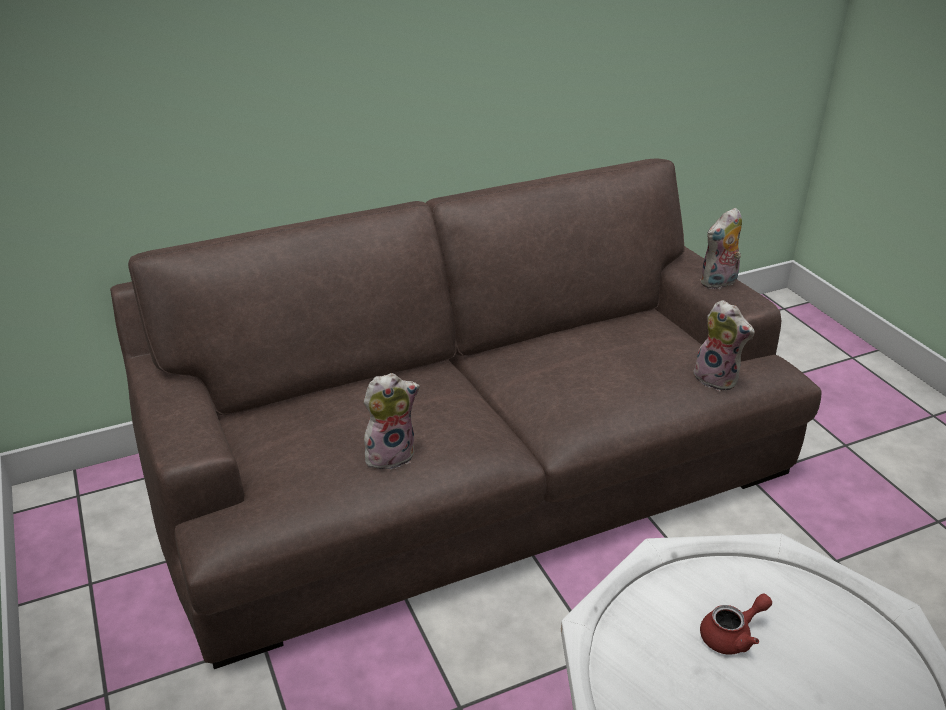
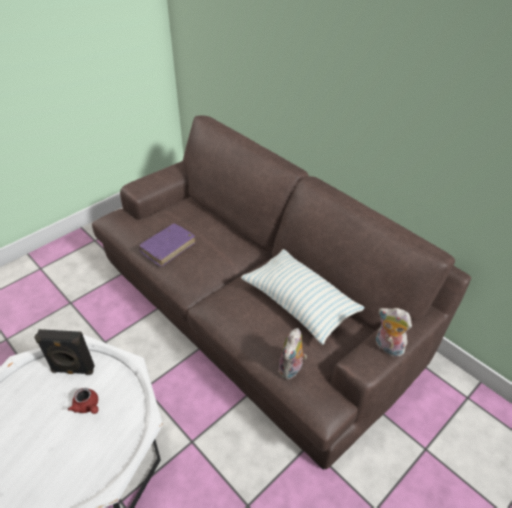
camera: 70 degrees right, 10 degrees up
(390, 454) = (168, 248): plush toy -> purple book
(594, 345) = (299, 303): none -> pillow
(641, 653) = (73, 370): none -> black speaker

